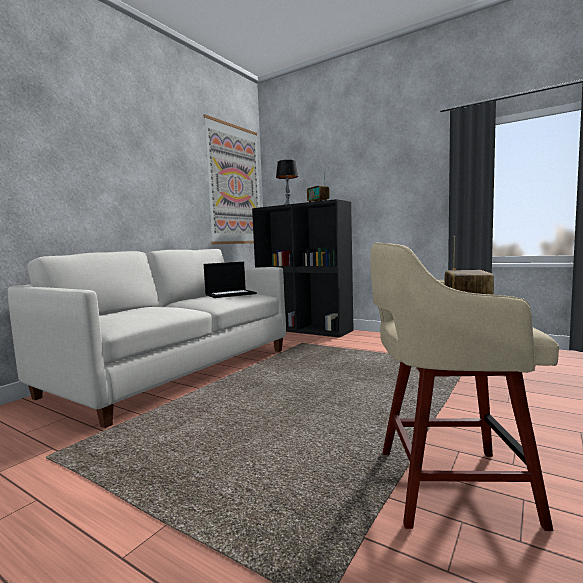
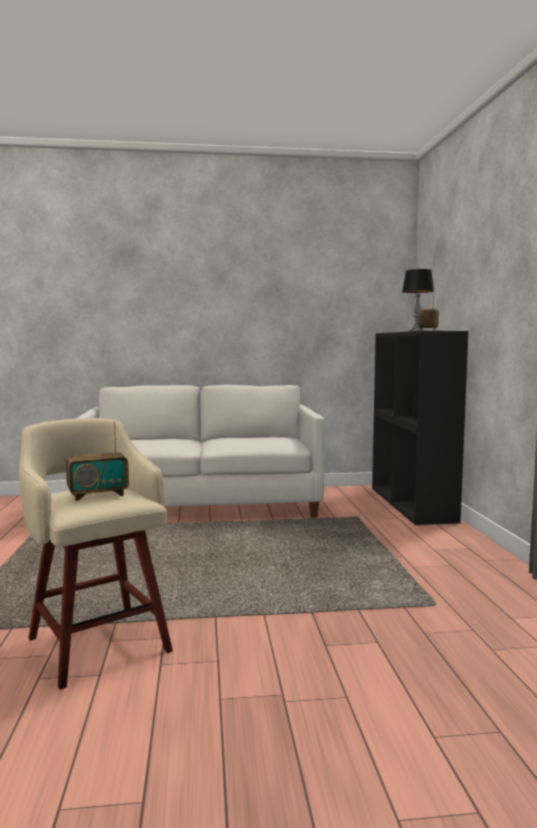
camera: 50 degrees right, 0 degrees up
(231, 294) = (263, 439): laptop -> none
(234, 185) = (358, 304): picture -> none

